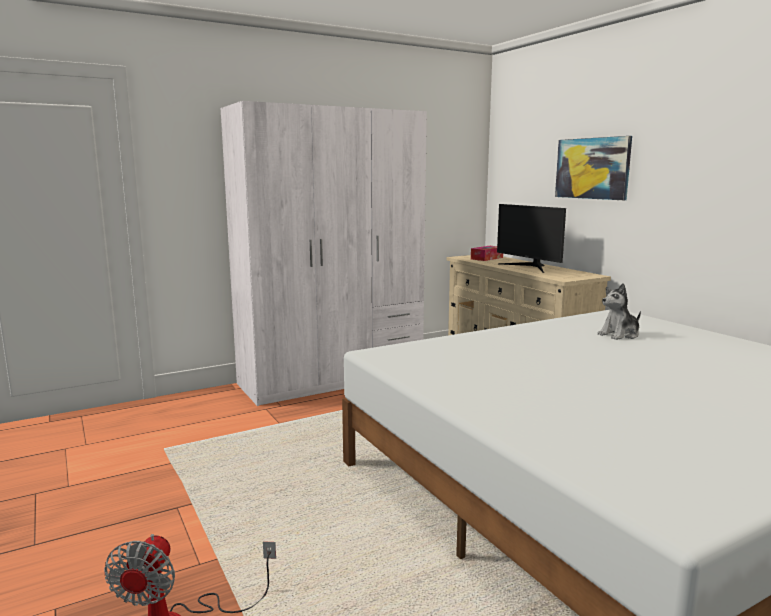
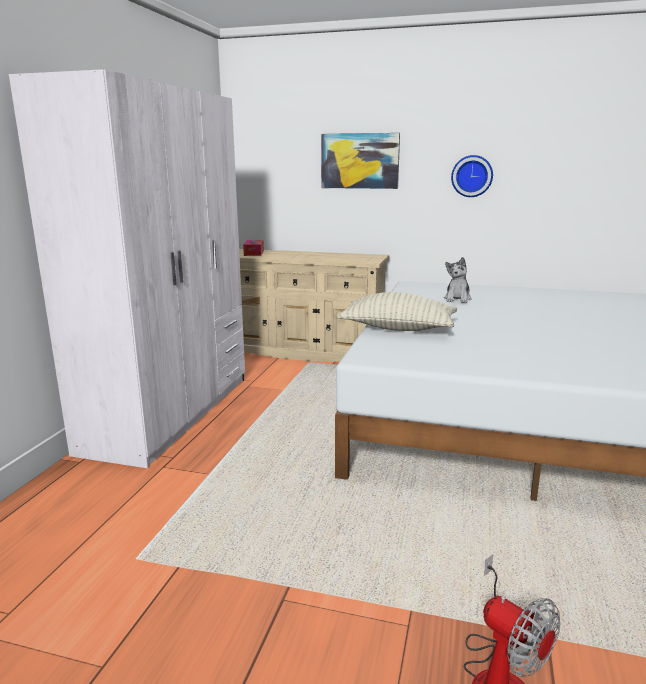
camera: 45 degrees left, 5 degrees up
(470, 342) = (398, 328): none -> pillow
(530, 267) = (313, 255): monitor -> none
(708, 187) = (472, 176): none -> wall clock

